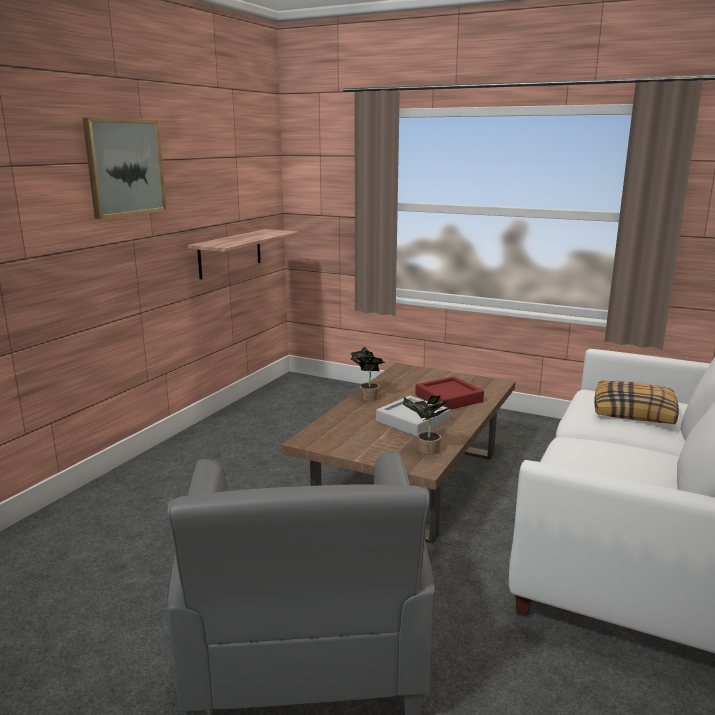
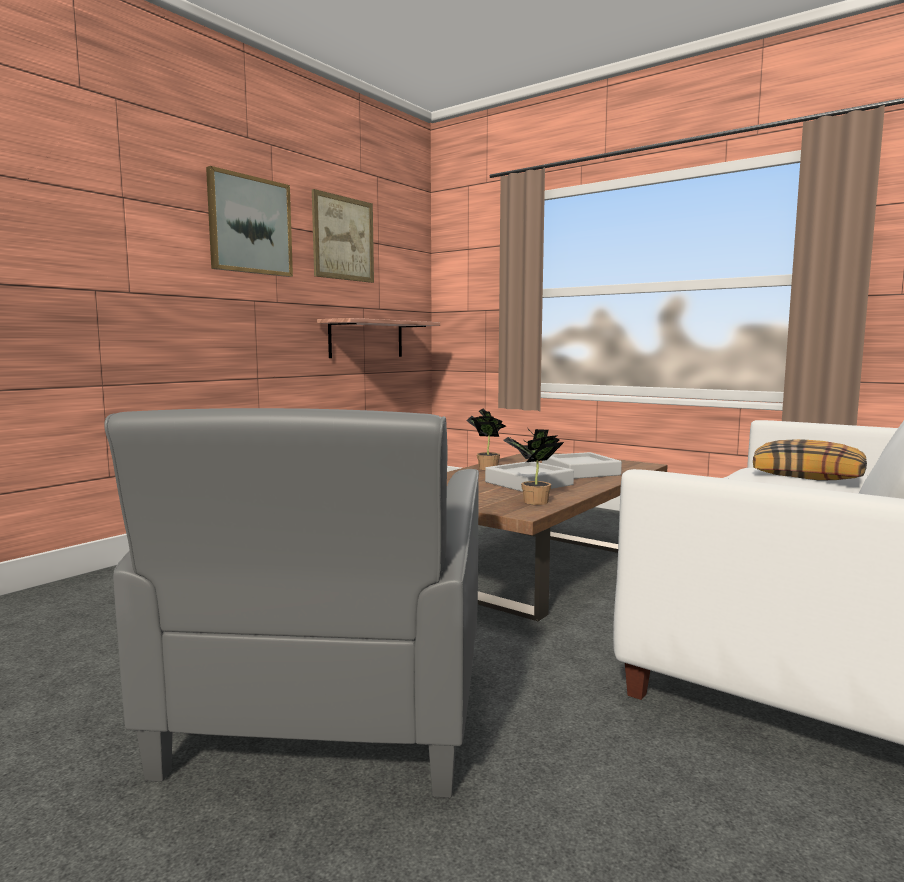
camera: 10 degrees right, 10 degrees down
(206, 160) = (343, 238): none -> picture
(448, 398) = (580, 472): red tray -> grey tray

